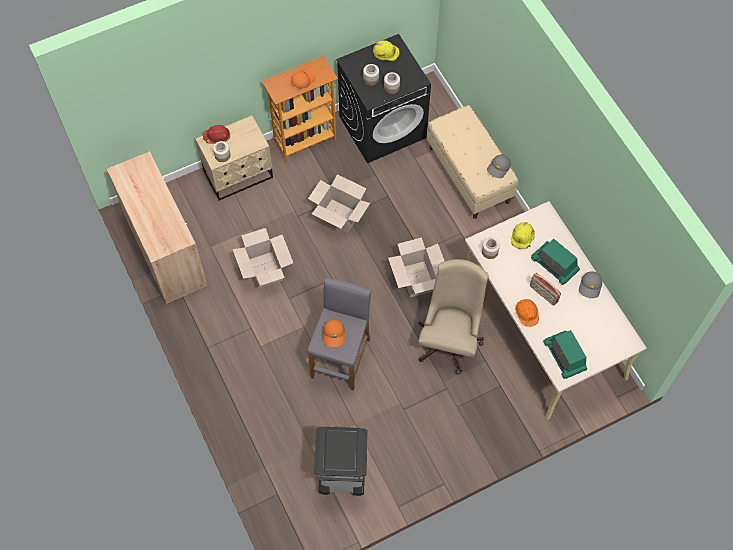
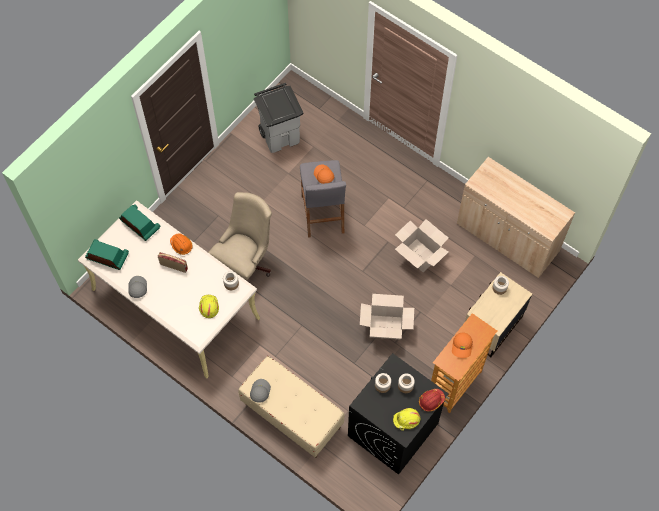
camera: 155 degrees right, 0 degrees up
(217, 137) = (515, 303): red hard hat -> red hard hat (431, 401)
(417, 279) = (293, 300): cardboard box -> none
(450, 339) = (245, 263): beige office chair -> beige office chair turned 135 degrees counterclockwise
(554, 265) = (173, 294): radio -> radio (107, 257)

